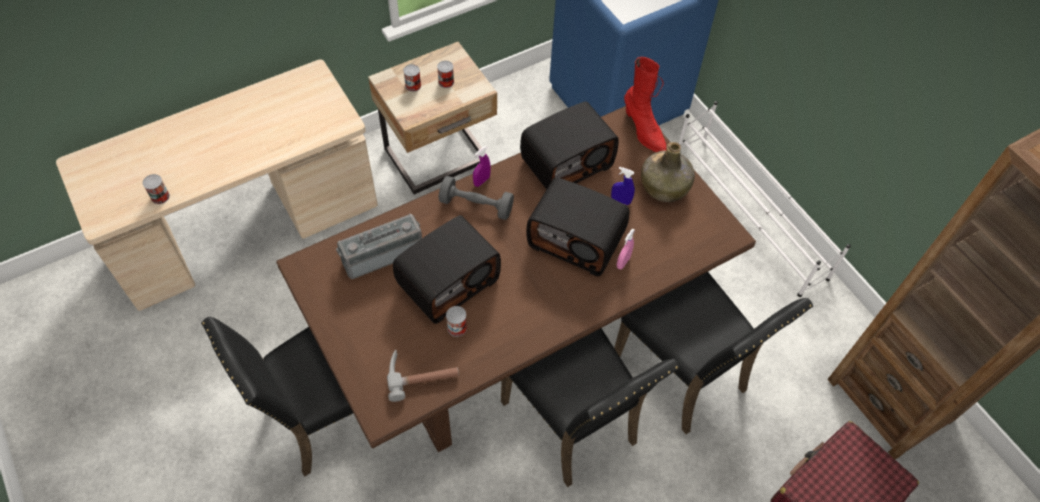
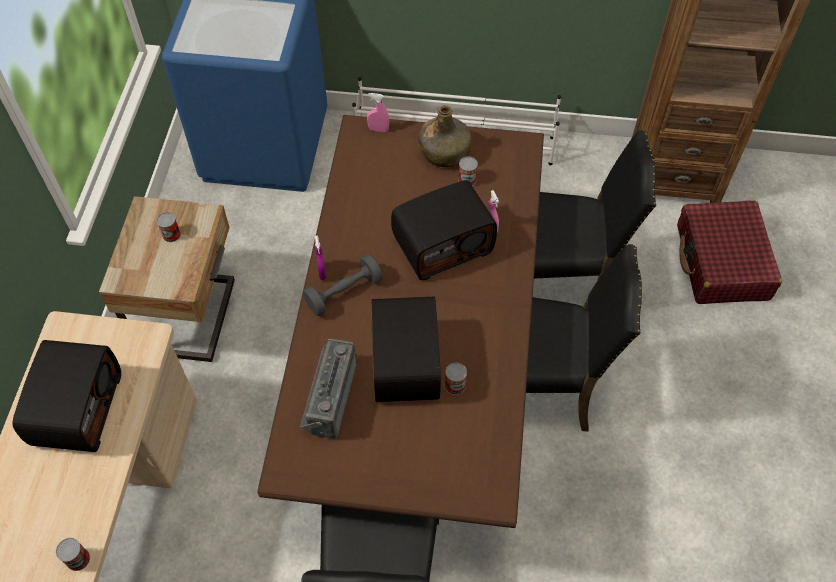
camera: 50 degrees left, 0 degrees up
(413, 85) = (148, 262): can -> can (467, 180)
(422, 373) = (478, 440): hammer -> none
(566, 162) = (360, 200): radio -> radio (76, 408)
(620, 201) = (432, 190): blue spray bottle -> none
(643, 131) = (378, 129): red boot -> pink spray bottle

